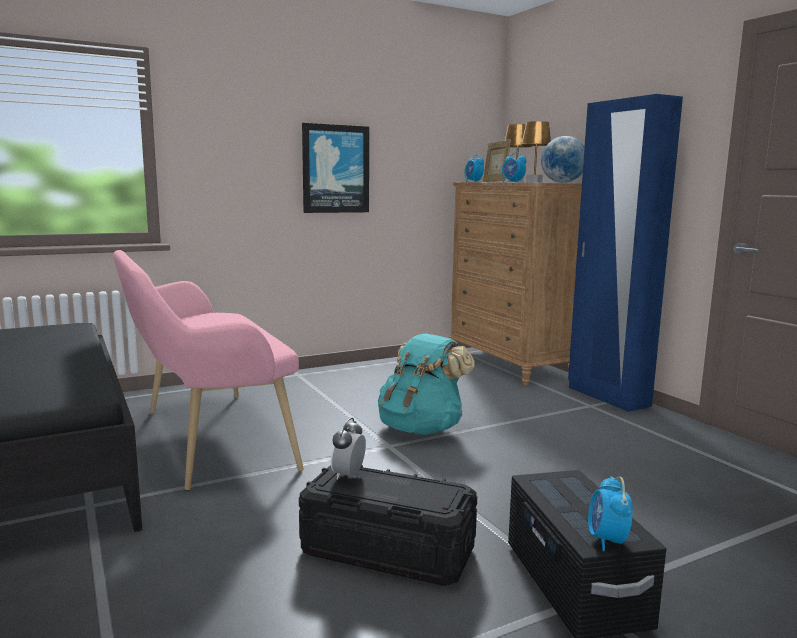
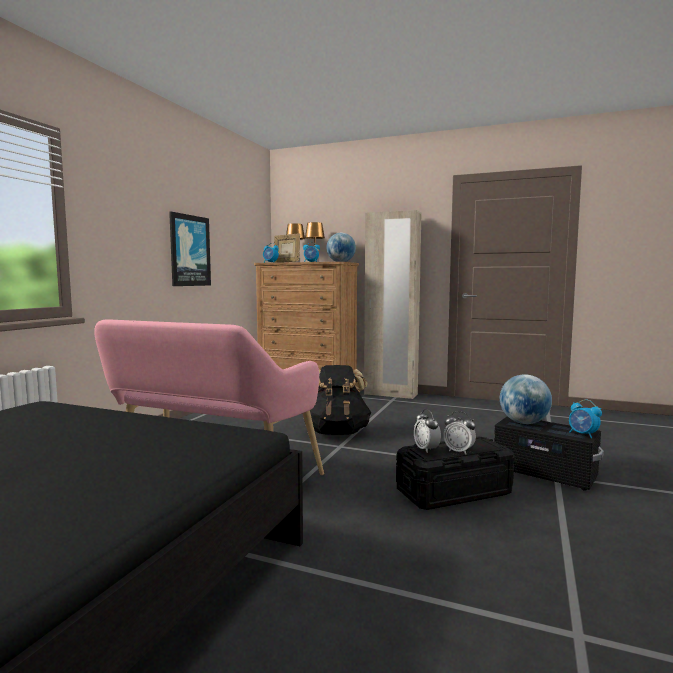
camera: 40 degrees left, 5 degrees down
(380, 493) = (459, 451): none -> alarm clock
(421, 428) = (336, 432): turquoise backpack -> black backpack
(563, 488) = (524, 423): none -> globe
(607, 397) = (390, 394): blue wardrobe -> beige wardrobe

